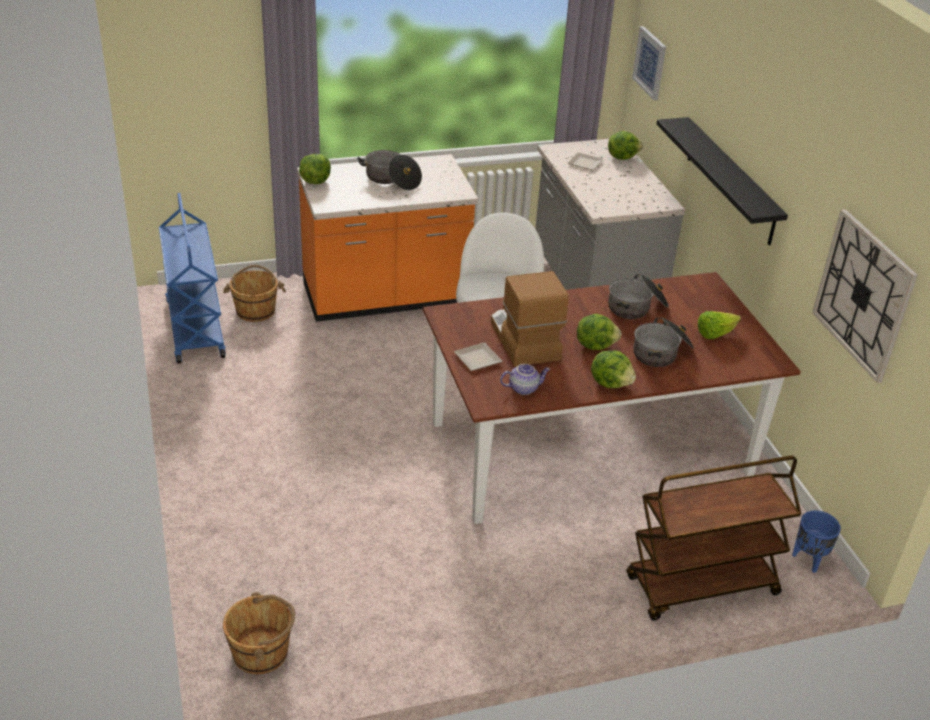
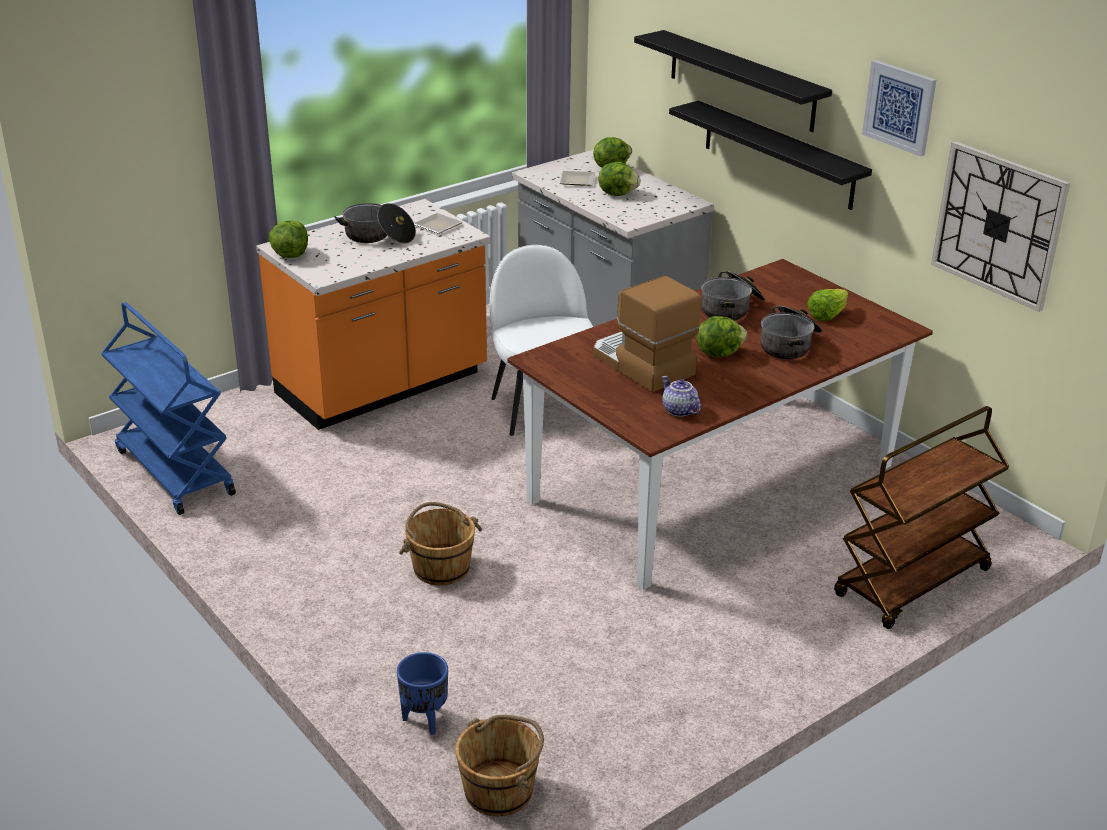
camera: 20 degrees left, 5 degrees down
(255, 310) = (236, 435): brown bucket -> brown bucket (441, 567)
(479, 359) = (610, 394): plate -> plate (439, 226)
(523, 388) = (678, 410): teapot -> teapot turned 90 degrees counterclockwise
(611, 383) = (762, 384): lettuce -> lettuce (617, 193)
(650, 62) = (625, 54): picture -> picture (900, 107)
(717, 108) = (741, 80): none -> black shelf
(809, 560) = (994, 530): blue planter -> blue planter (425, 720)

